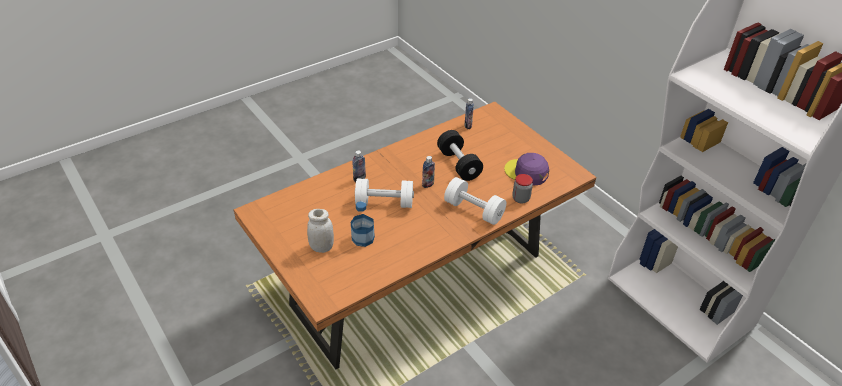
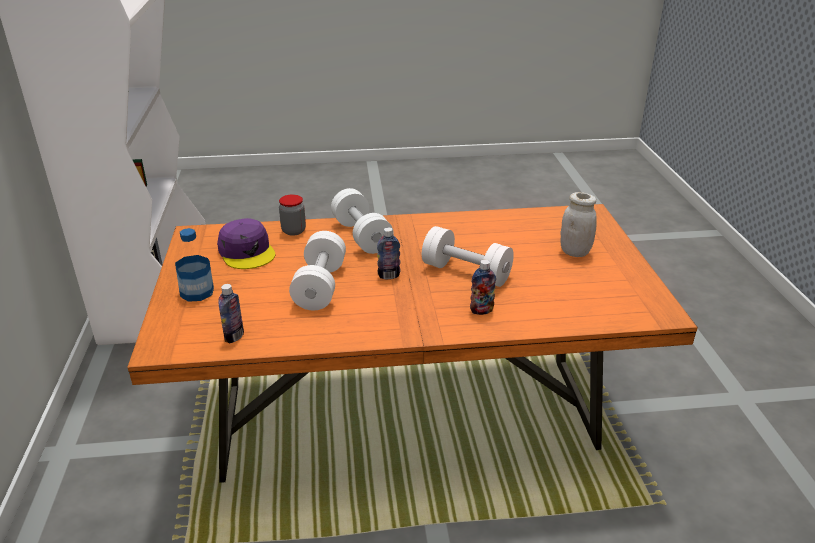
camera: 150 degrees left, 10 degrees down
(363, 238) = (518, 247): bottle -> bottle (197, 292)
(459, 164) = (320, 286): black dumbbell -> white dumbbell

